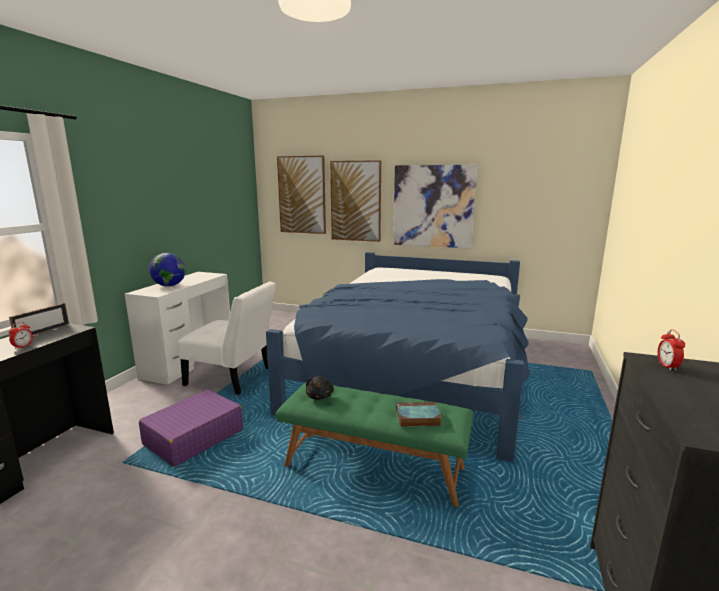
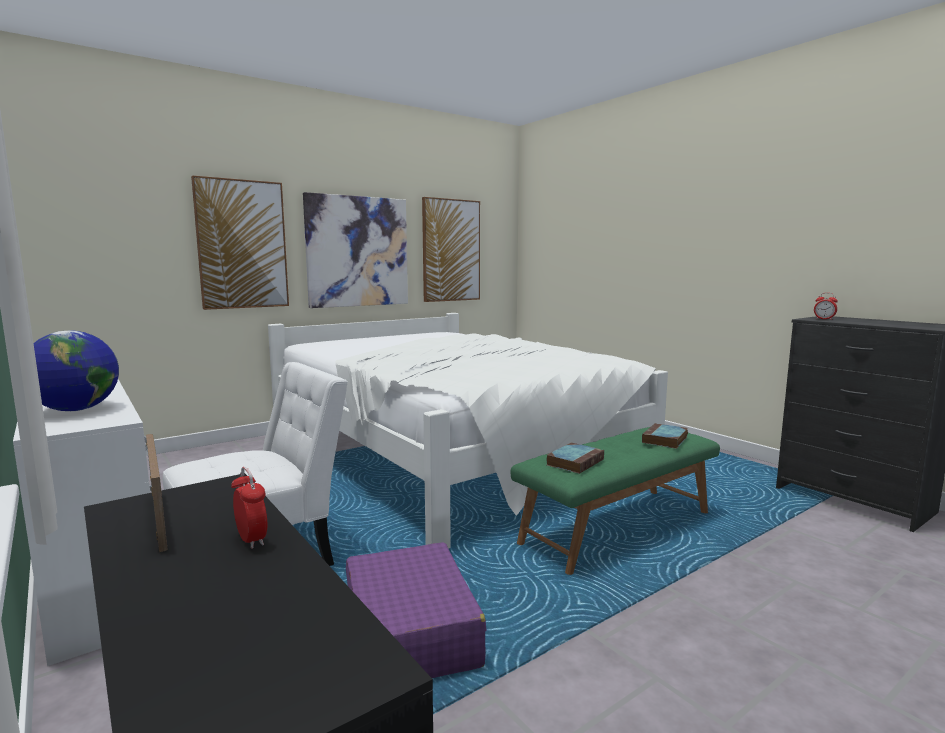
camera: 55 degrees left, 5 degrees down
(302, 195) = (131, 233): picture -> picture (451, 250)
(320, 396) = (575, 462): black plush toy -> book
(416, 369) = (450, 452): blue bed -> white bed

